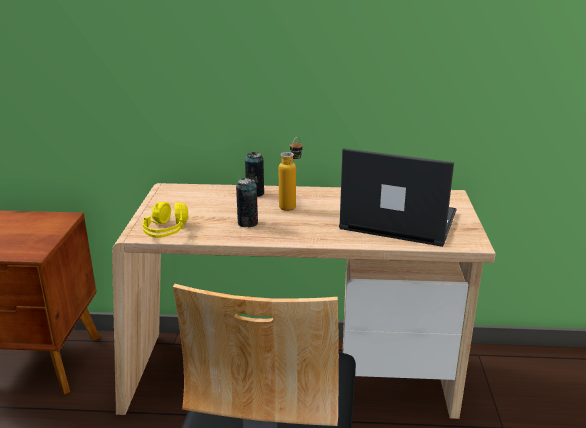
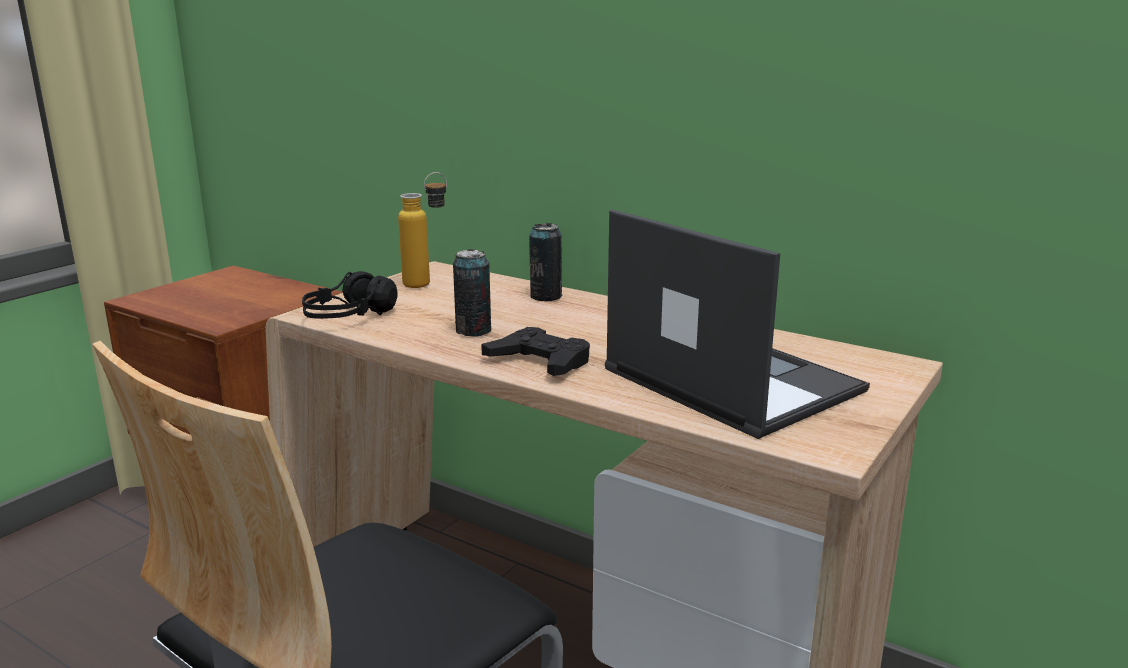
camera: 30 degrees right, 5 degrees down
(166, 231) = (348, 317): yellow headphones -> black headphones
(291, 205) = (577, 321): bottle -> bottle (427, 283)
(304, 232) = (539, 361): none -> black game controller

